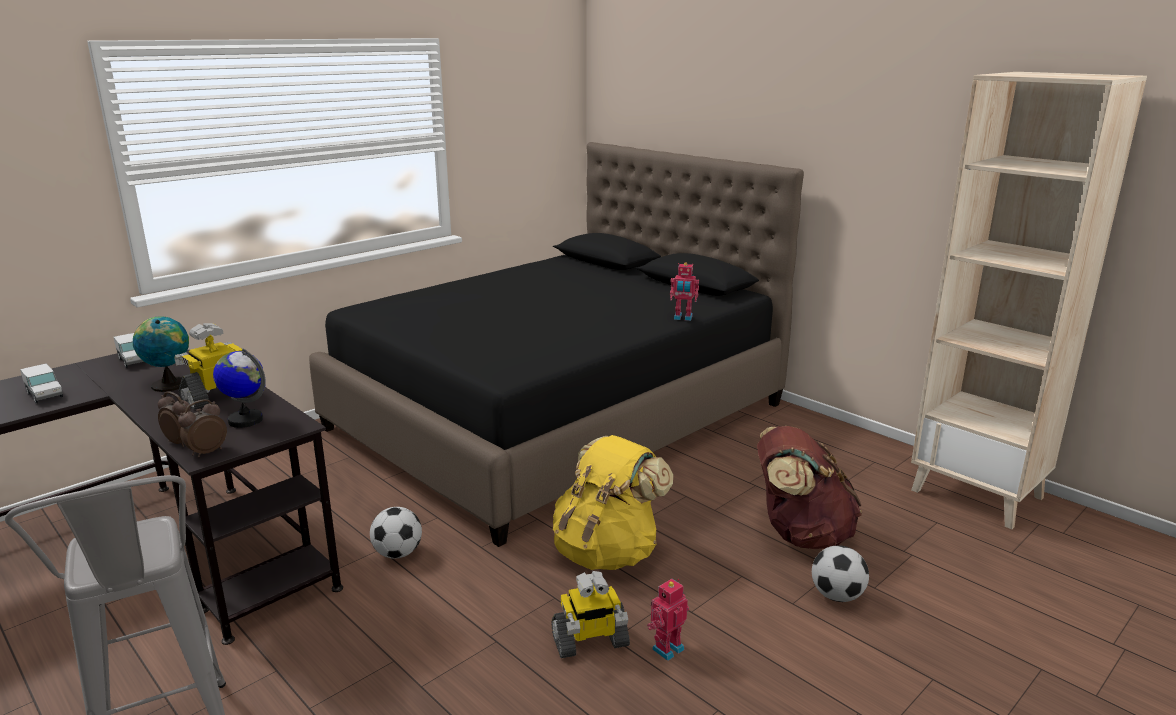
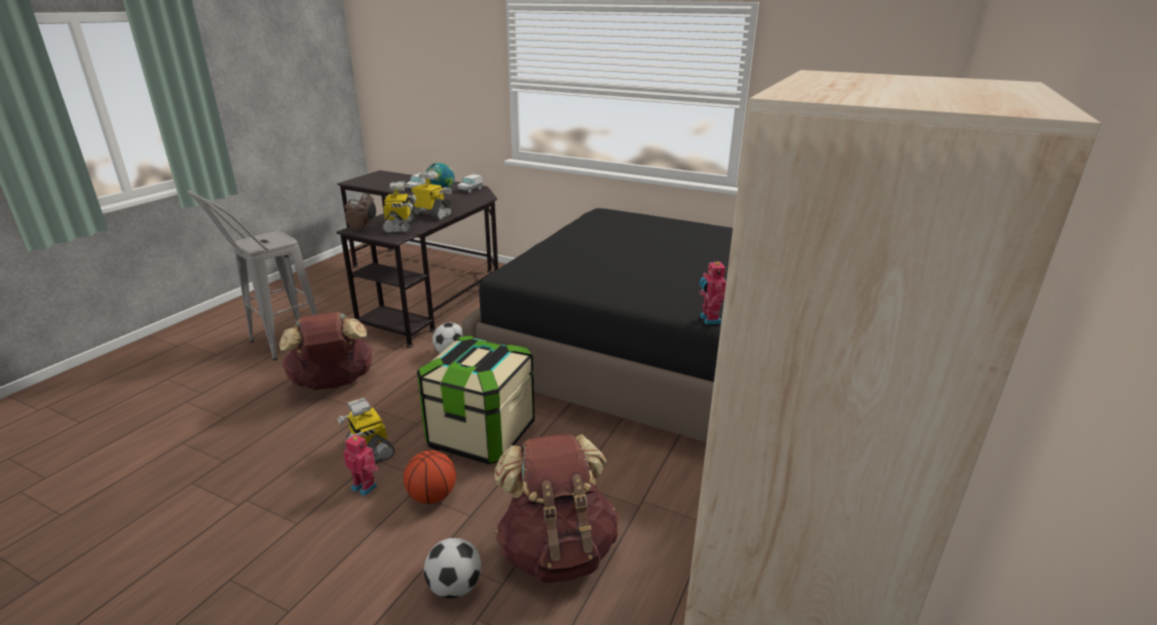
camera: 70 degrees right, 5 degrees up
(245, 420) = (400, 226): globe -> toy robot
(390, 674) = (333, 384): none -> brown backpack
(607, 552) = (481, 435): yellow backpack -> storage box
(703, 597) = (432, 496): none -> basketball

